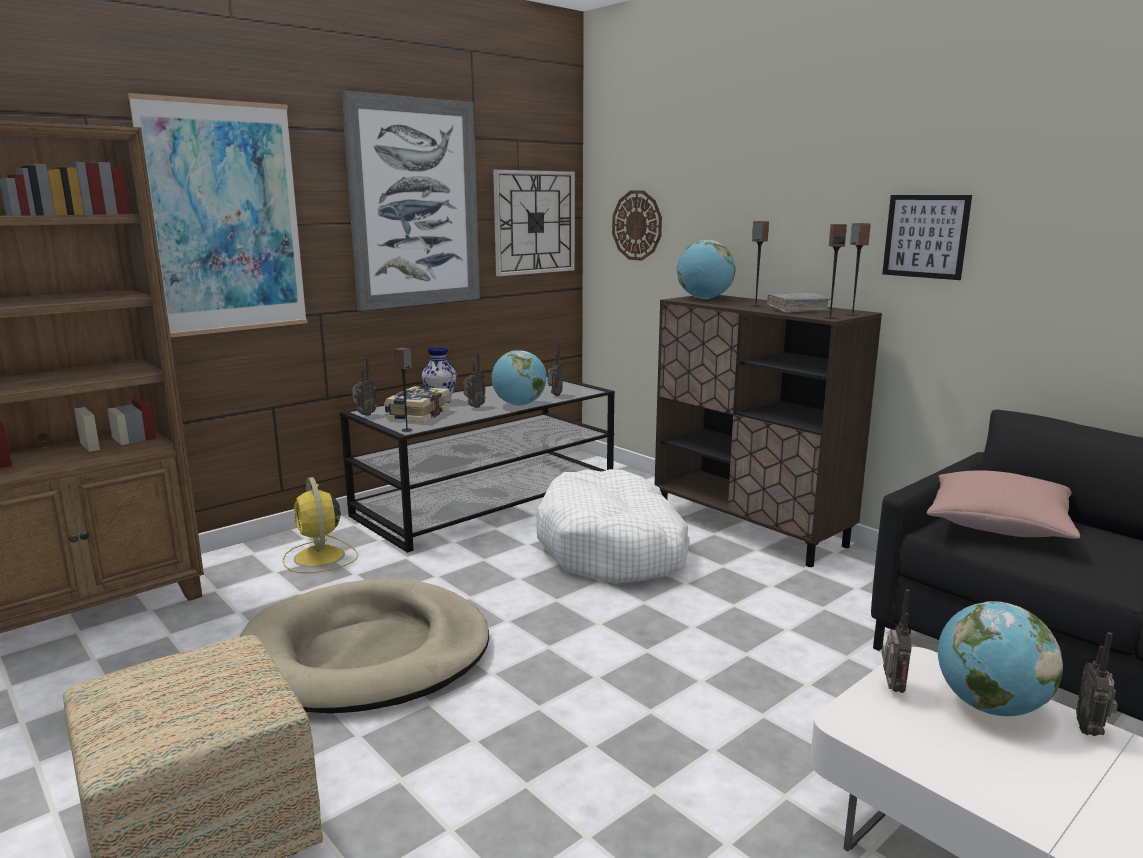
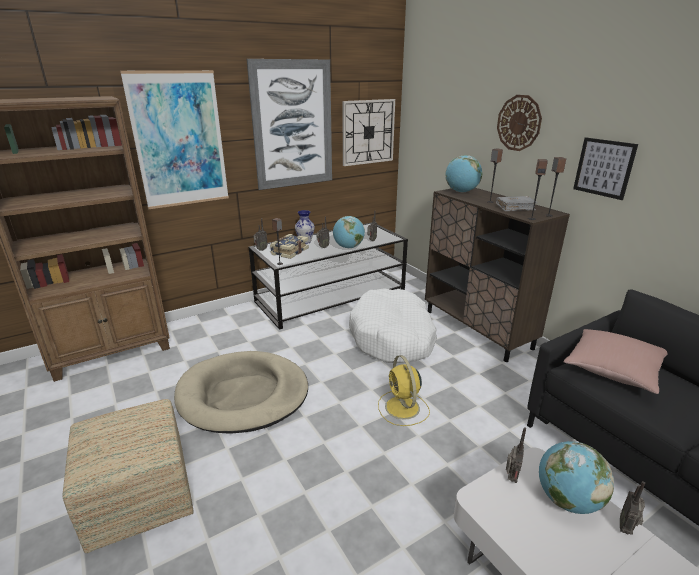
camera: 10 degrees right, 10 degrees up
(319, 557) = (233, 328): yellow fan -> yellow fan (403, 408)
(637, 225) = (430, 136): wall clock -> wall clock (519, 123)

